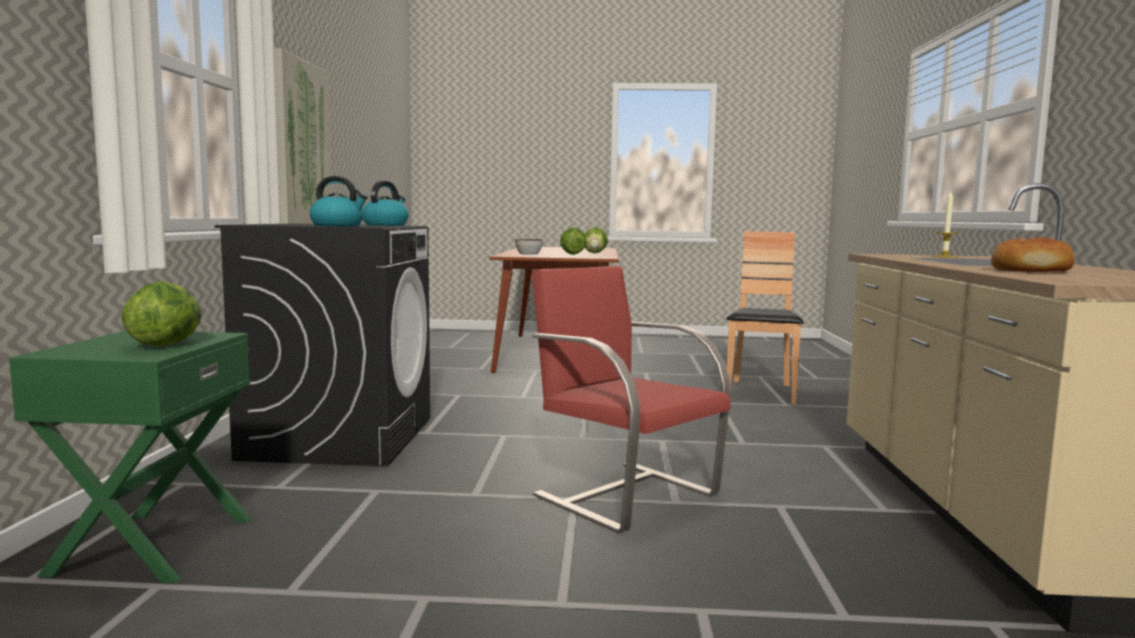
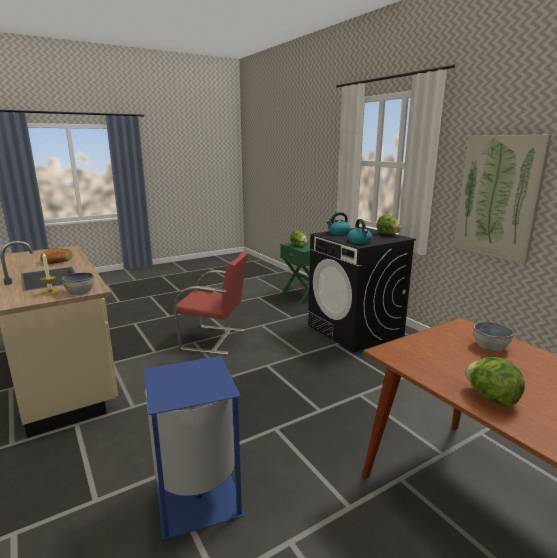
camera: 145 degrees right, 10 degrees up
(572, 254) = (465, 365): lettuce -> lettuce (387, 234)
(760, 392) = (196, 499): brown chair -> blue trash can
(896, 255) = (80, 291): none -> bowl

